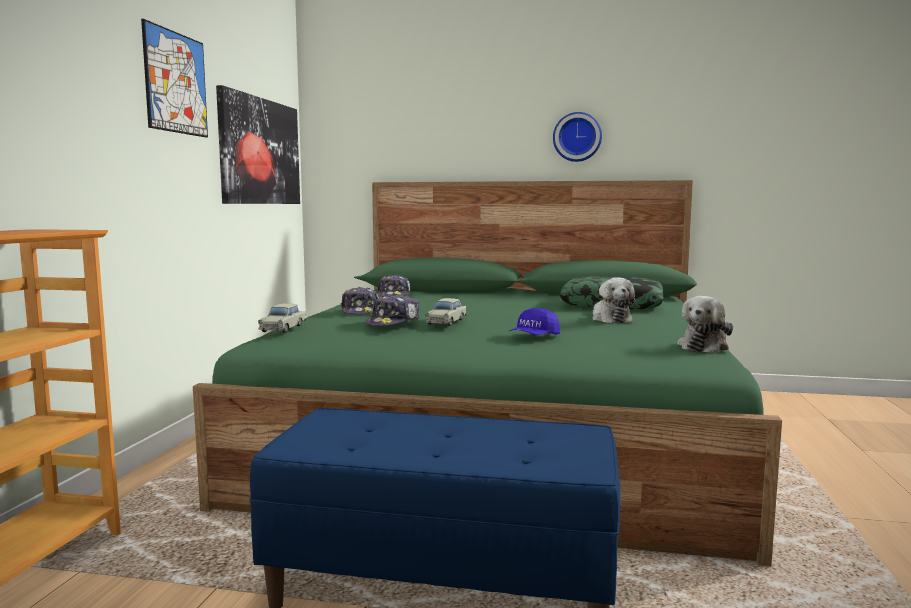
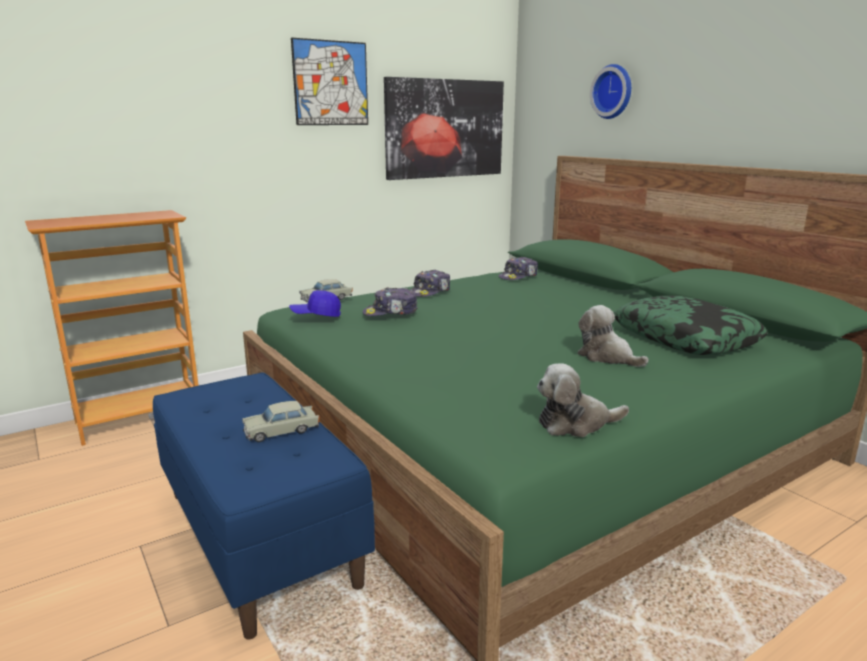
camera: 45 degrees right, 10 degrees up
(447, 321) = (439, 321): beige toy car -> beige toy car (281, 431)
(534, 337) = (458, 359): blue cap -> blue cap (316, 315)
(577, 137) = (768, 109): wall clock -> wall clock (613, 92)
(610, 319) = (607, 357): plush toy -> plush toy turned 105 degrees clockwise

